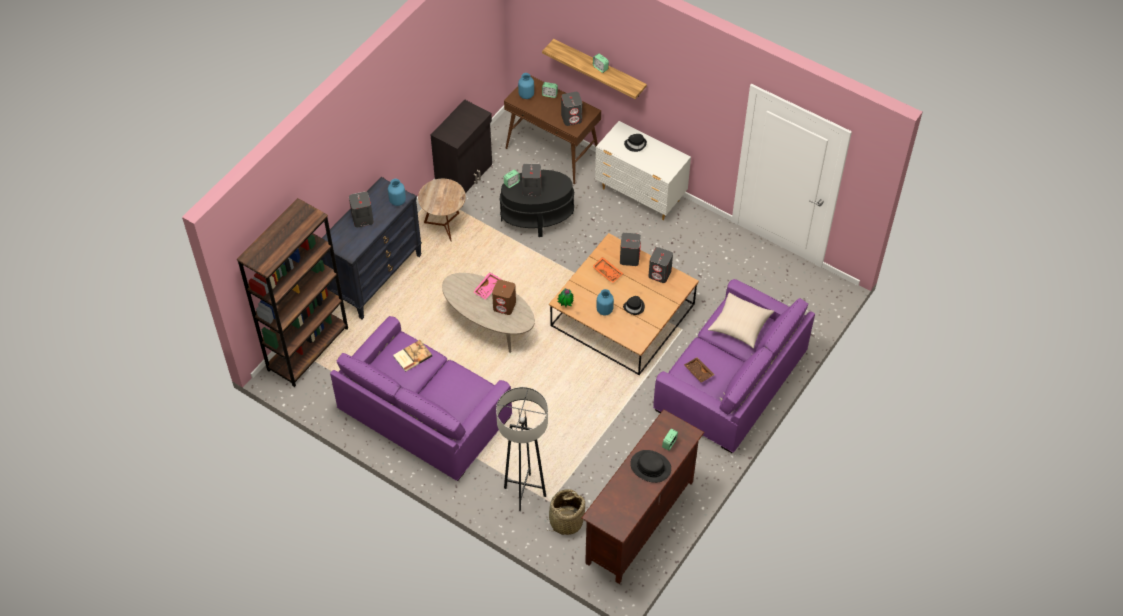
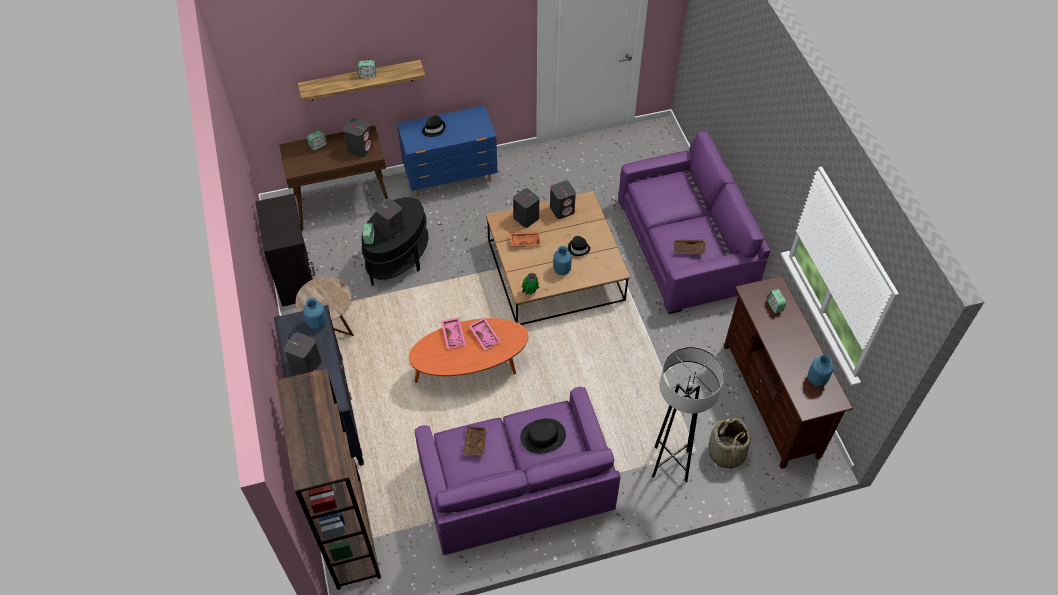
camera: 50 degrees left, 0 degrees up
(412, 356) = (474, 443): book -> brown tray
(489, 324) = (470, 369): beige coffee table -> orange coffee table
(504, 306) = (485, 336): brown speaker -> pink tray
(526, 95) = (299, 160): blue vase -> blue vase (816, 379)
(641, 195) = (451, 178): white dresser -> blue dresser
(650, 467) = (788, 335): black hat -> black hat (543, 436)
(740, 325) = (668, 193): beige pillow -> none

